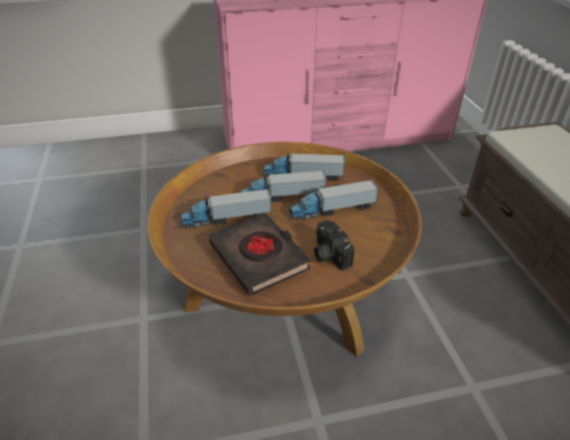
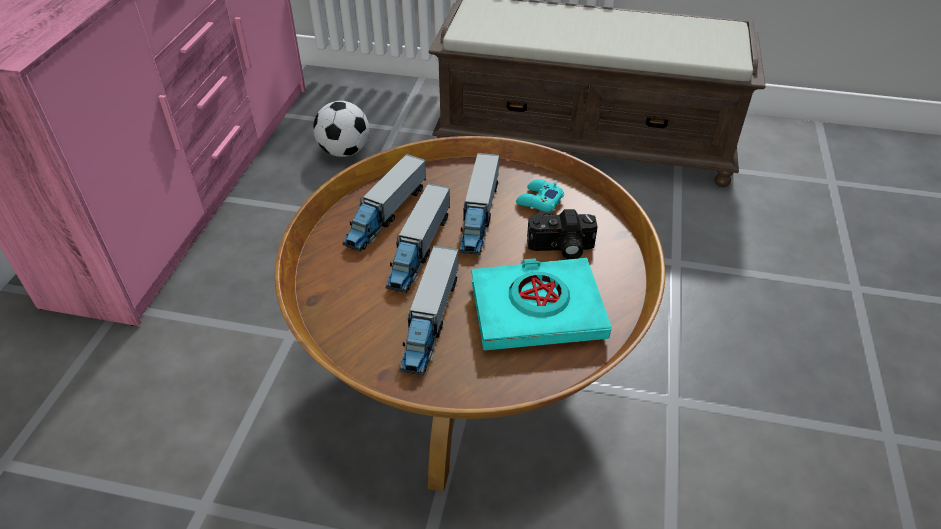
camera: 65 degrees left, 5 degrees up
(259, 257) = (537, 310): black book -> turquoise book
(370, 231) = (539, 201): none -> turquoise game controller
(415, 175) = (344, 151): none -> football

